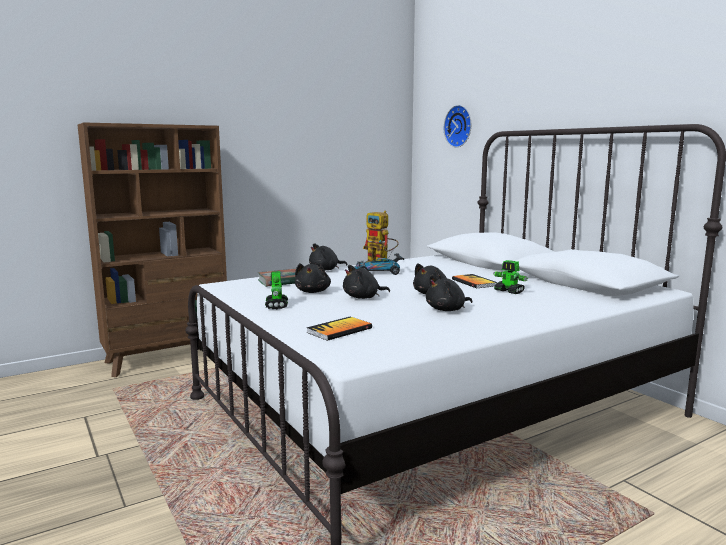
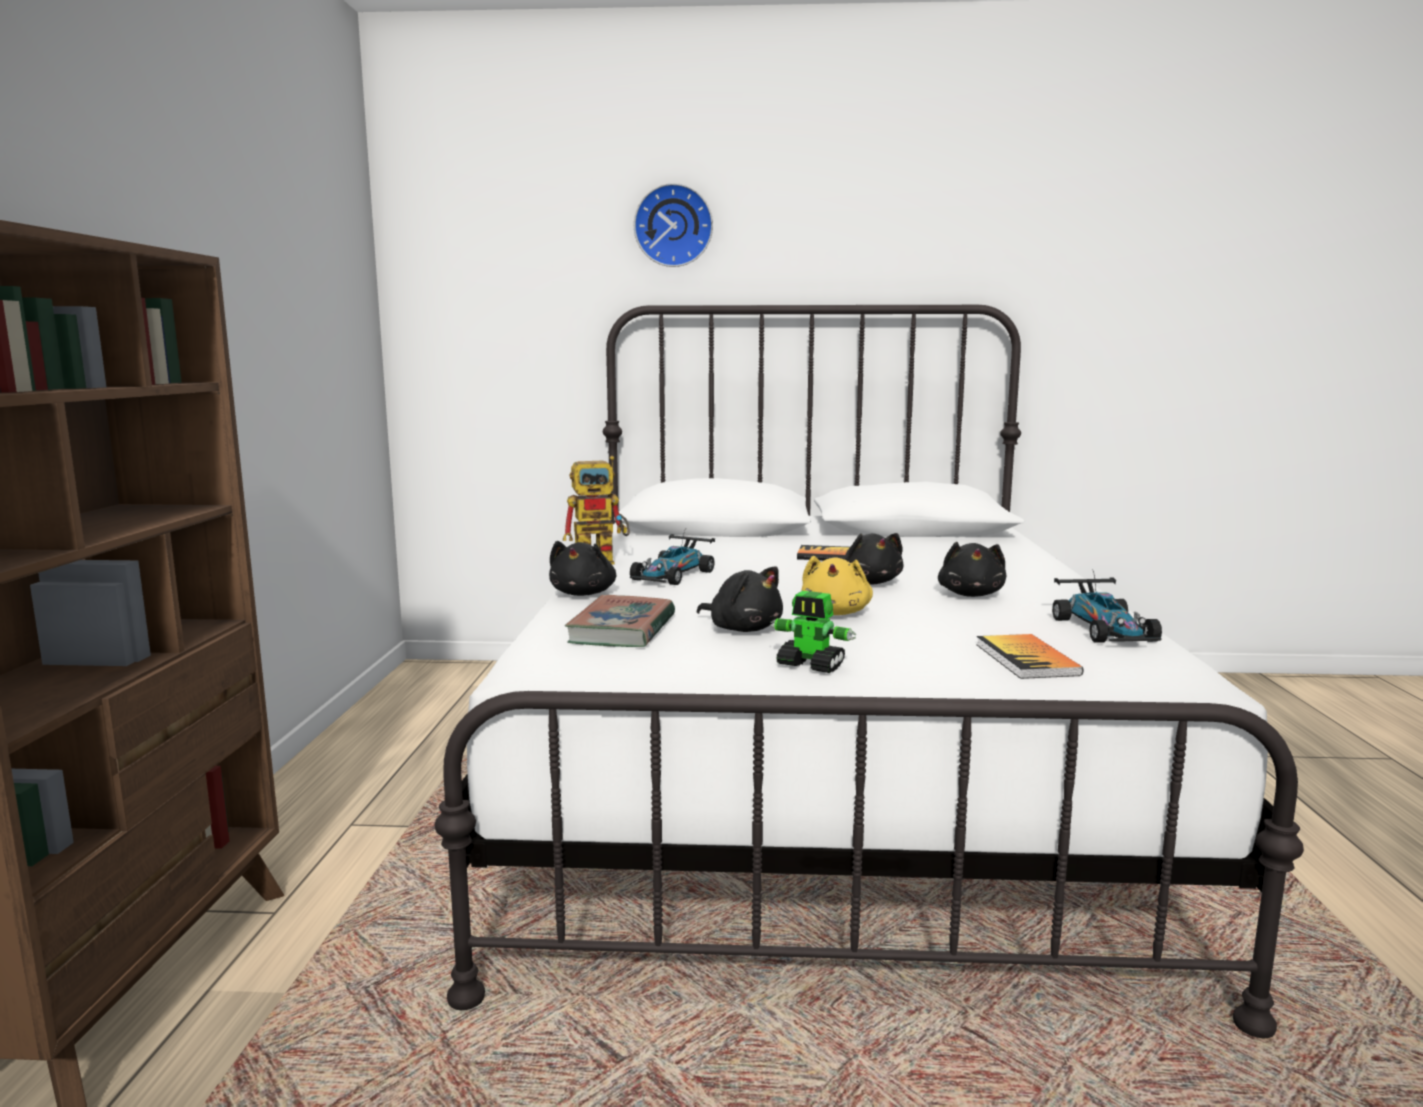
camera: 55 degrees left, 0 degrees up
(363, 297) = (836, 613): black plush toy -> yellow plush toy
(426, 337) = (1105, 629): none -> toy car
(459, 126) = (527, 293): wall clock -> wall clock (673, 226)
(509, 291) = (909, 556): toy robot -> none

